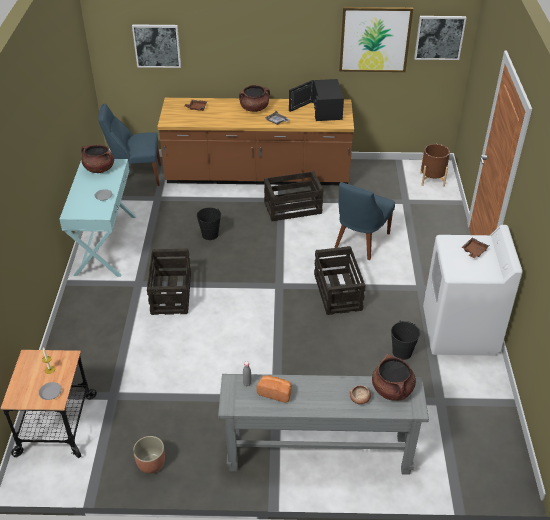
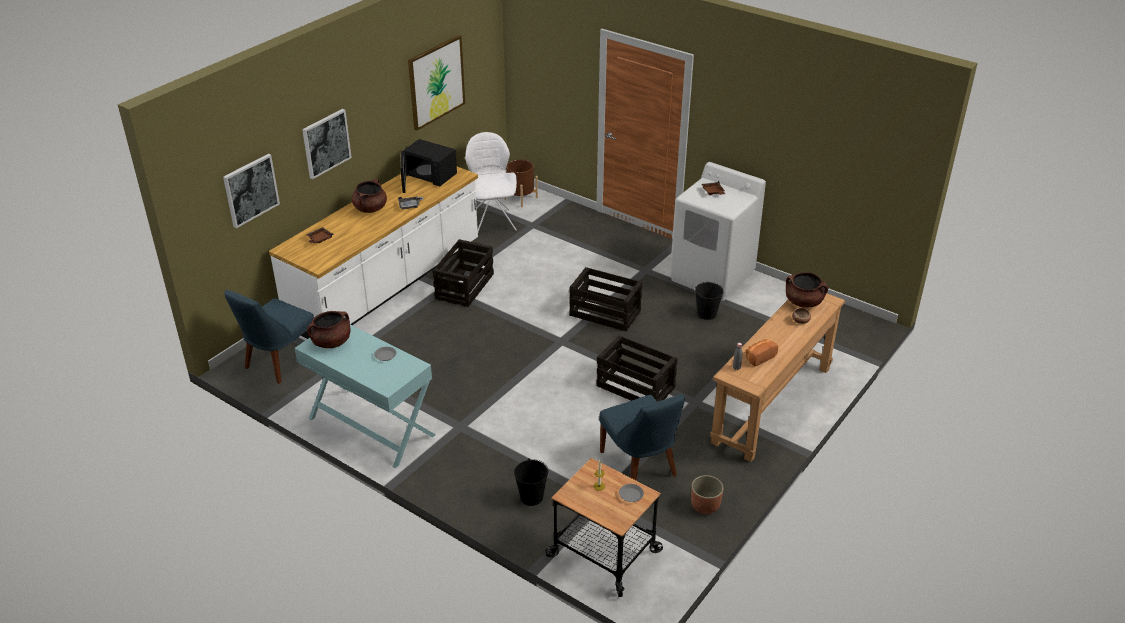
camera: 55 degrees left, 5 degrees down
(171, 293) = (498, 410): crate -> crate (635, 387)
(210, 234) = (441, 351): black bucket -> black bucket (531, 497)
(257, 175) = (387, 284): brown counter -> white counter
(318, 452) = (772, 404): grey console table -> brown console table
(360, 242) = (556, 272): blue chair -> blue chair (640, 466)
(386, 181) = (492, 221): none -> white chair
(439, 37) = (481, 55): picture -> picture (326, 143)

